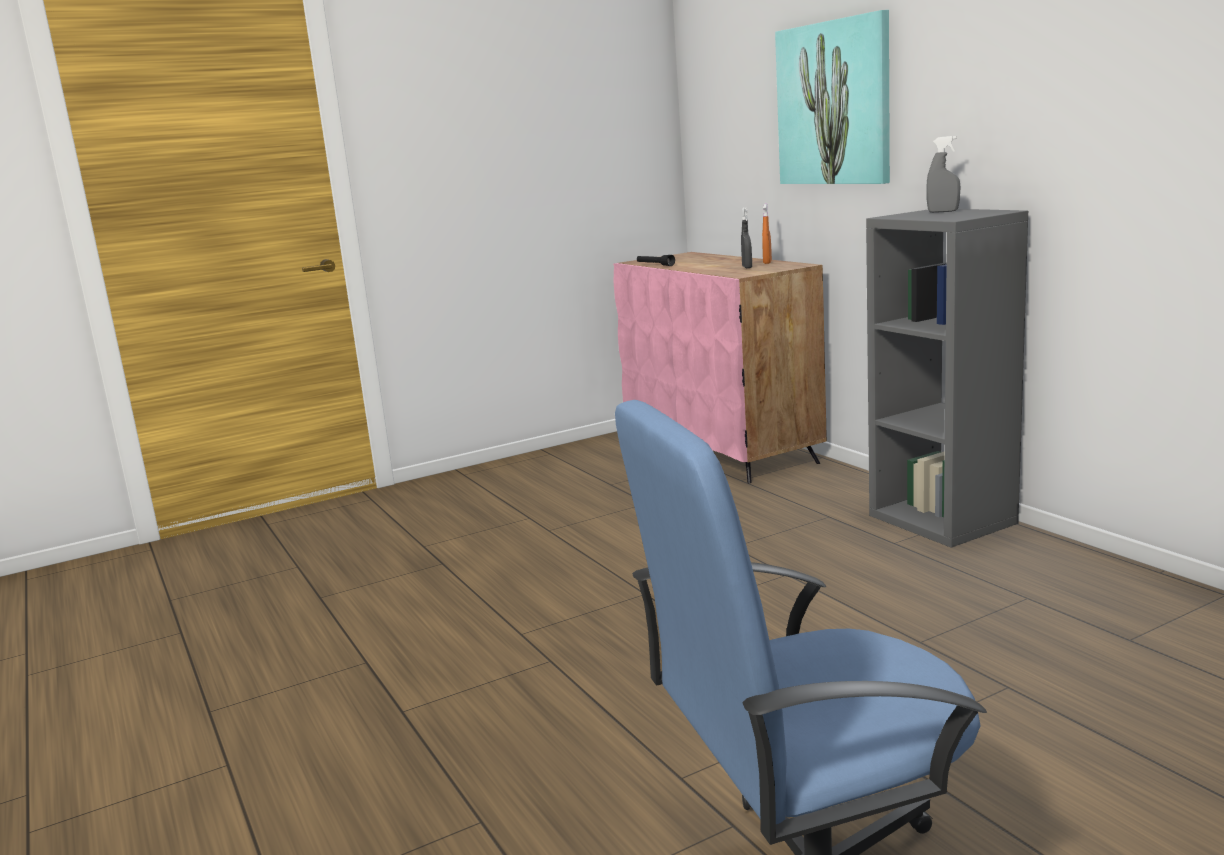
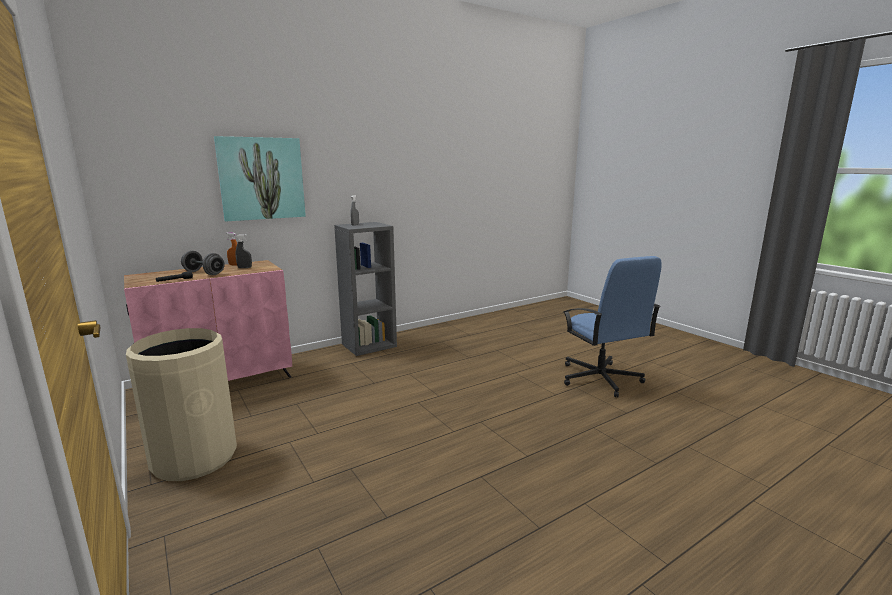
camera: 95 degrees left, 0 degrees up
(509, 479) = (194, 457): none -> beige trash can
(703, 264) = (204, 273): none -> grey dumbbell

